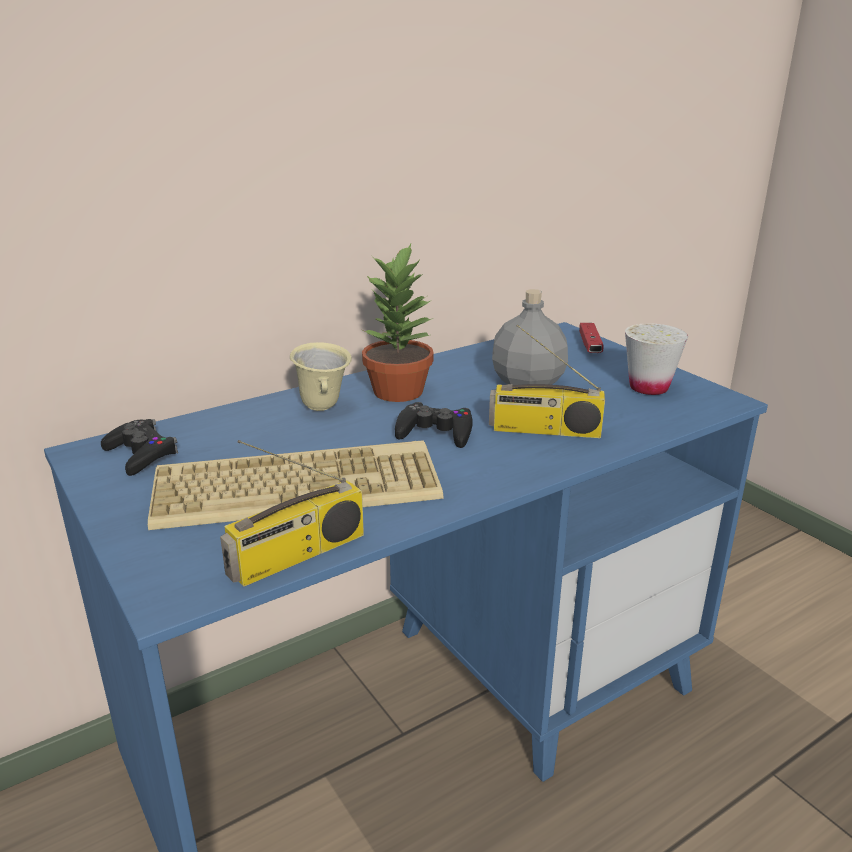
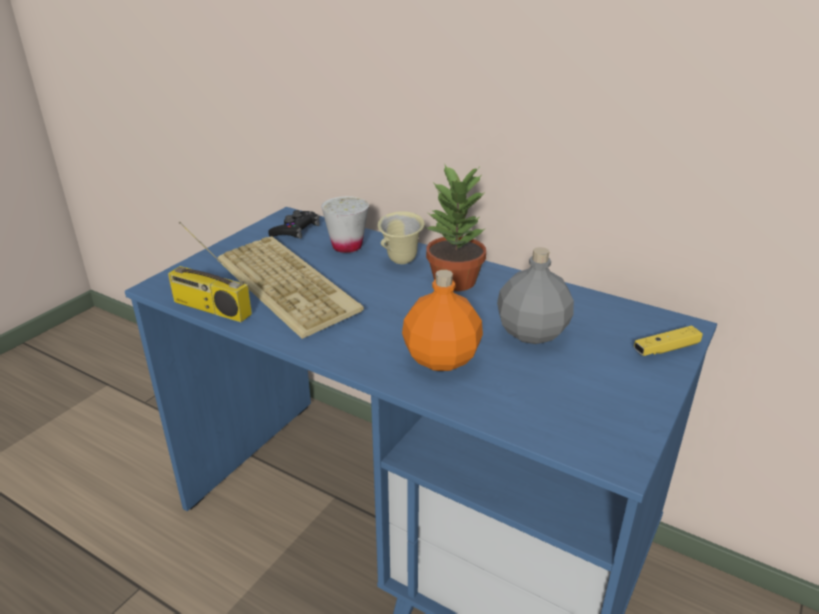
camera: 65 degrees right, 5 degrees up
(435, 432) = (398, 312): black game controller -> none
(544, 430) = (442, 359): radio -> orange bottle
(590, 345) = (666, 349): red game controller -> yellow game controller
(648, 387) = (594, 402): white cup -> white cup (347, 246)

